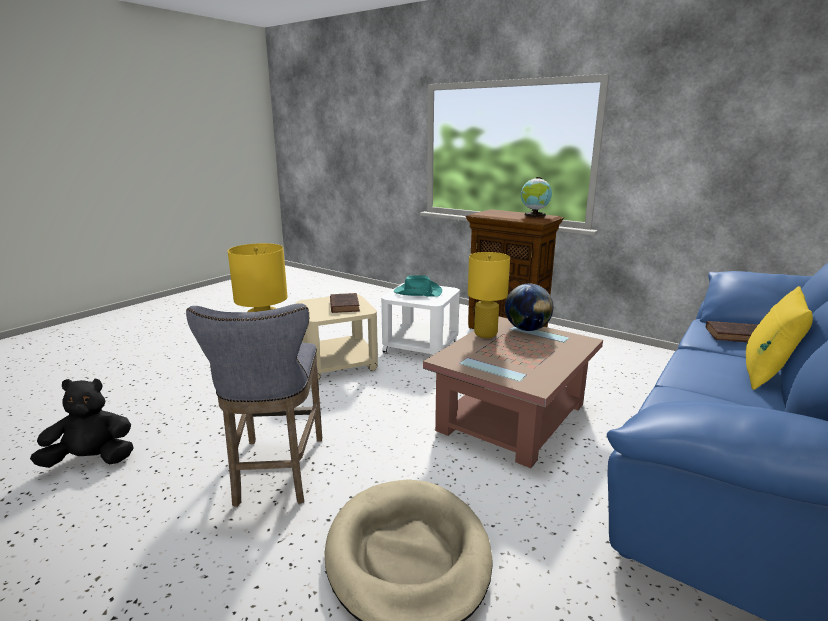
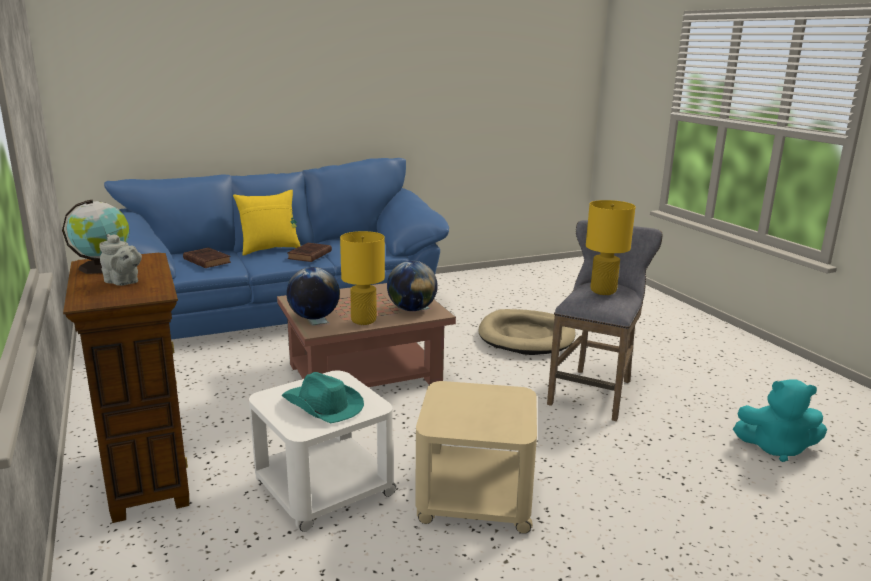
camera: 150 degrees left, 0 degrees up
(92, 460) = (776, 448): black plush toy -> turquoise plush toy
(344, 305) = (463, 407): brown book -> brown book (309, 255)
(470, 356) = (412, 309): none -> globe
(502, 213) = (123, 282): none -> grey teapot

